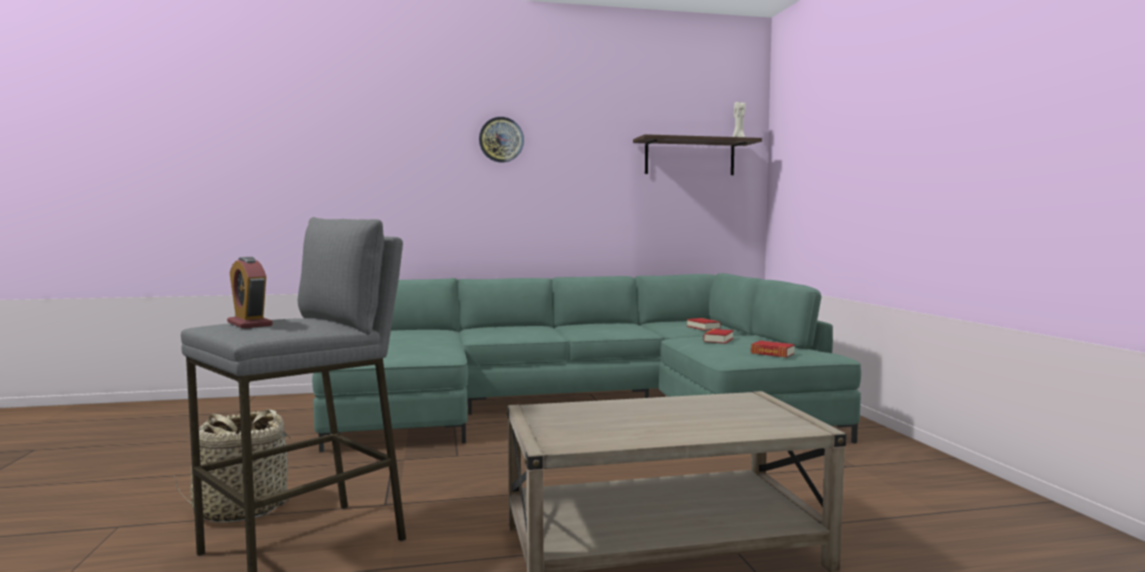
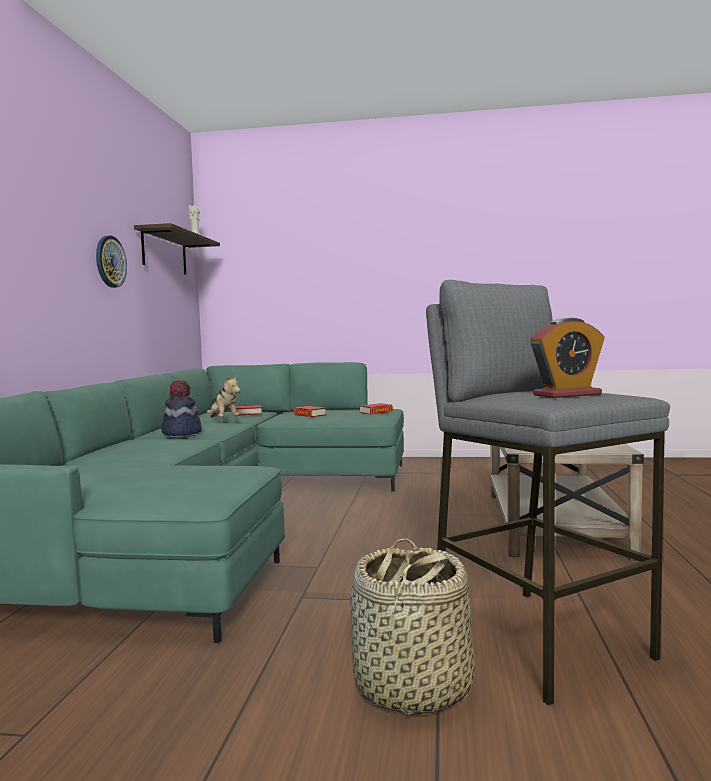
camera: 70 degrees left, 0 degrees up
(501, 139) = (39, 198): wall clock -> wall clock (110, 261)
(574, 329) = (181, 433): none -> hat
(652, 328) = (224, 420): none -> plush toy

